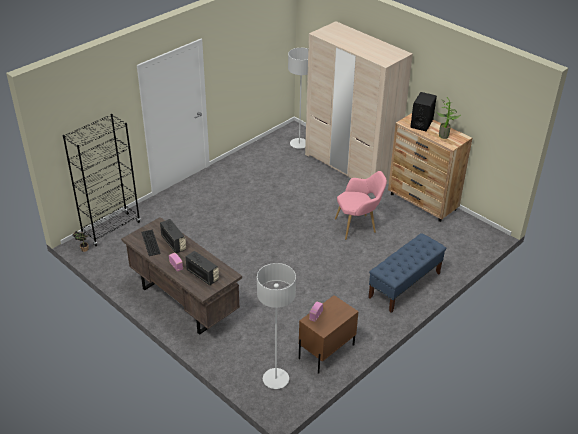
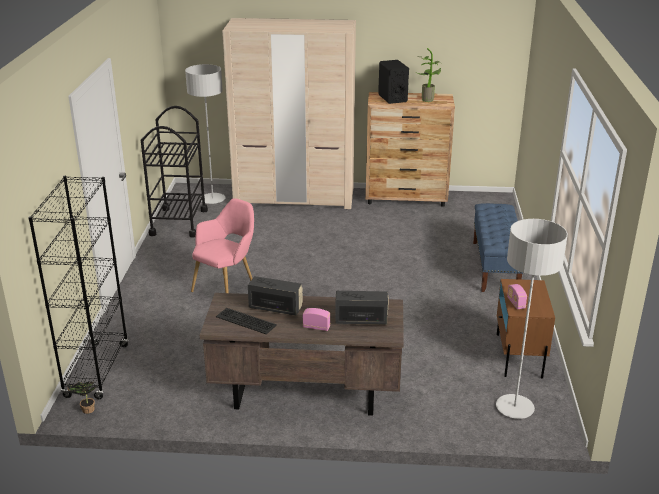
camera: 40 degrees left, 10 degrees down
(259, 152) = (179, 222): none -> black cart
(358, 226) = (379, 240): pink armchair -> pink armchair (227, 287)

